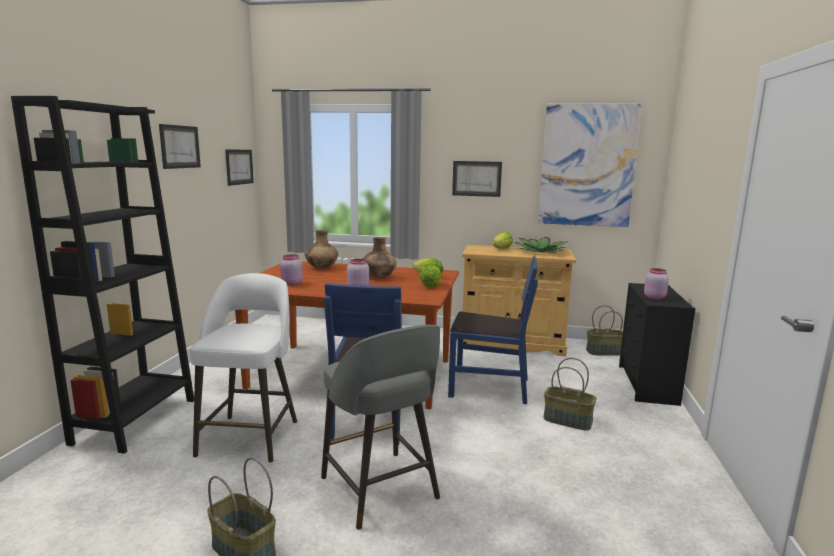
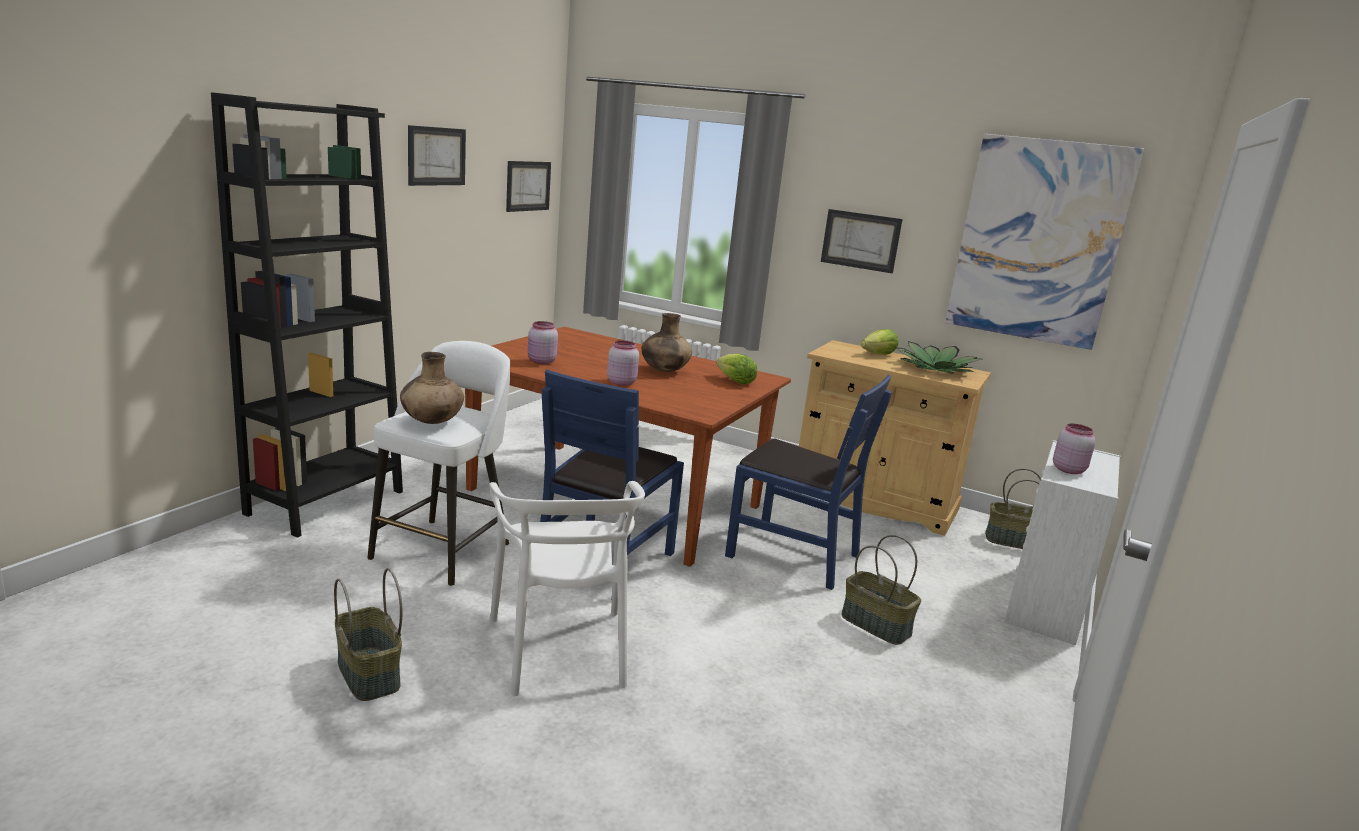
camera: 15 degrees right, 5 degrees up
(321, 268) = (600, 345): brown vase -> brown vase (431, 421)
(380, 490) = (561, 649): grey stool -> white chair
(431, 286) = (726, 394): lettuce -> none
(647, 385) = (1045, 604): black dresser -> white dresser

